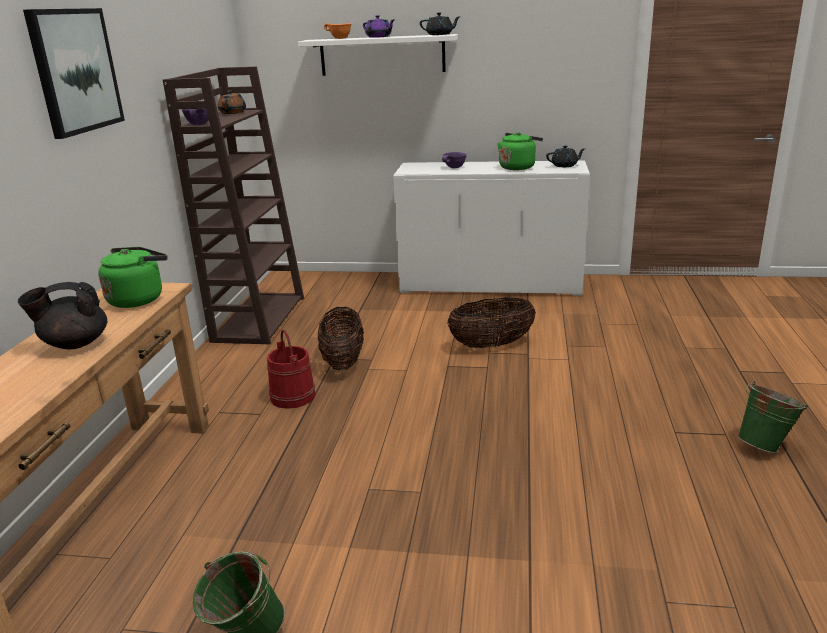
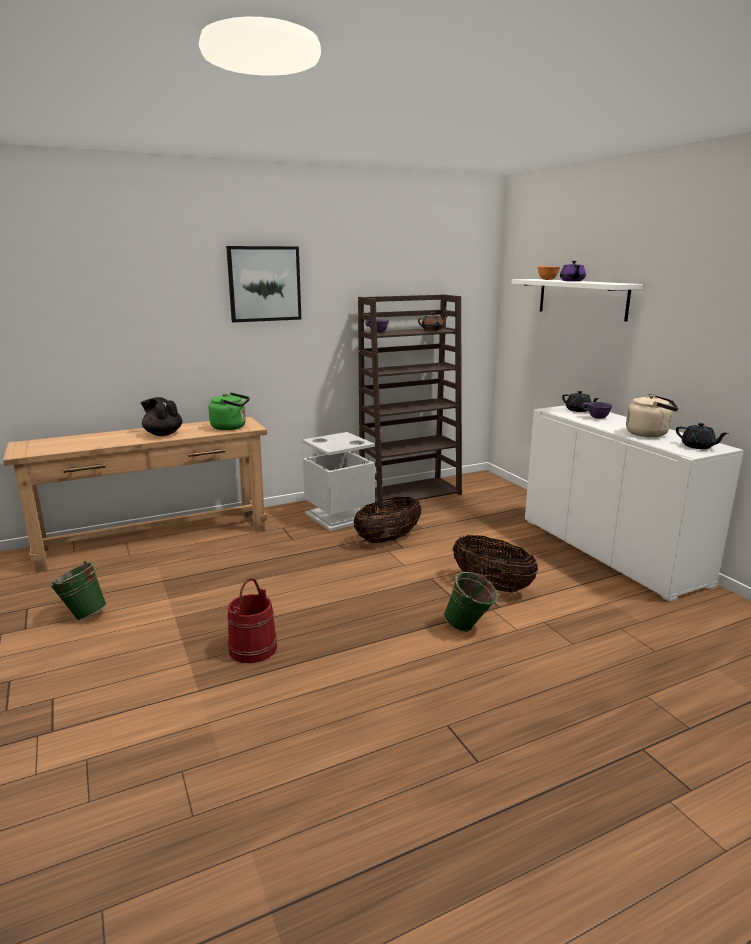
camera: 55 degrees right, 5 degrees down
(248, 371) = (338, 516): none -> grey trash can
(293, 396) = (323, 541): red bucket -> red bucket (253, 649)
(440, 34) = (616, 283): black teapot -> black teapot (578, 410)
(518, 167) = (649, 434): green kettle -> beige kettle
(765, 445) = (483, 797): green bucket -> green bucket (469, 628)

